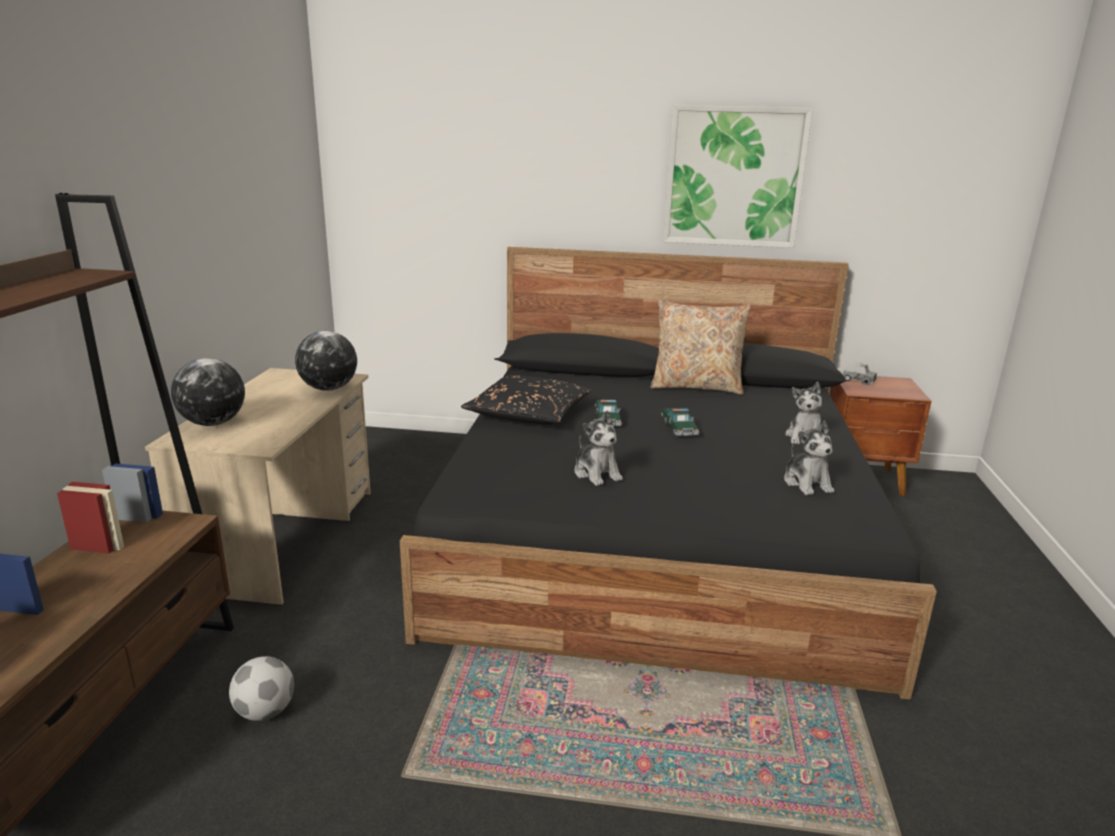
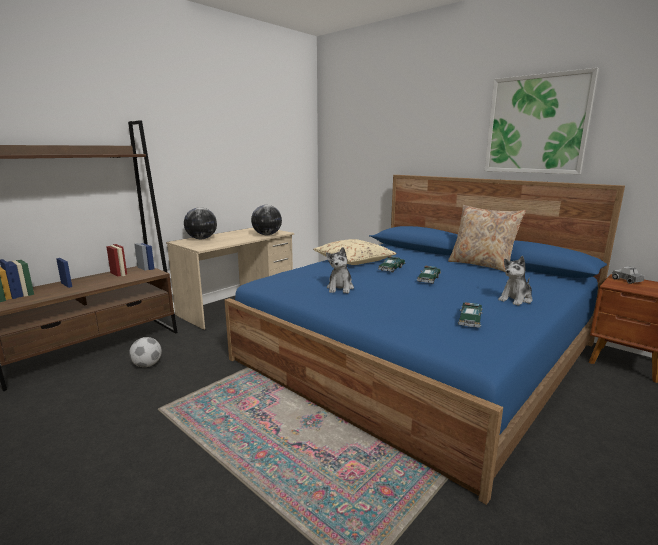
camera: 35 degrees right, 5 degrees down
(528, 413) = (354, 260): black pillow -> beige pillow
(655, 533) = (418, 351): black bed -> blue bed
(807, 483) = (470, 320): plush toy -> toy car

